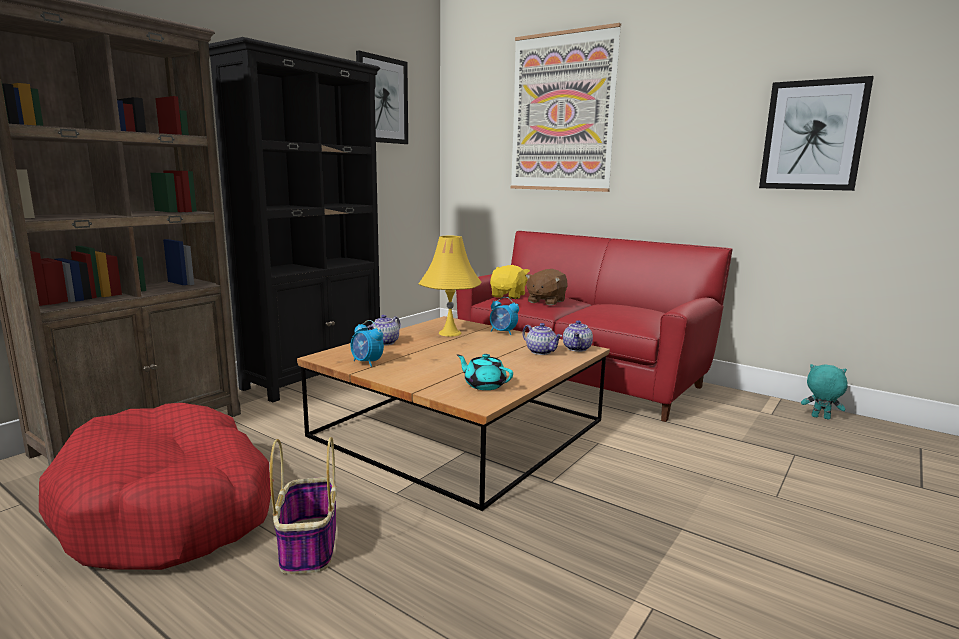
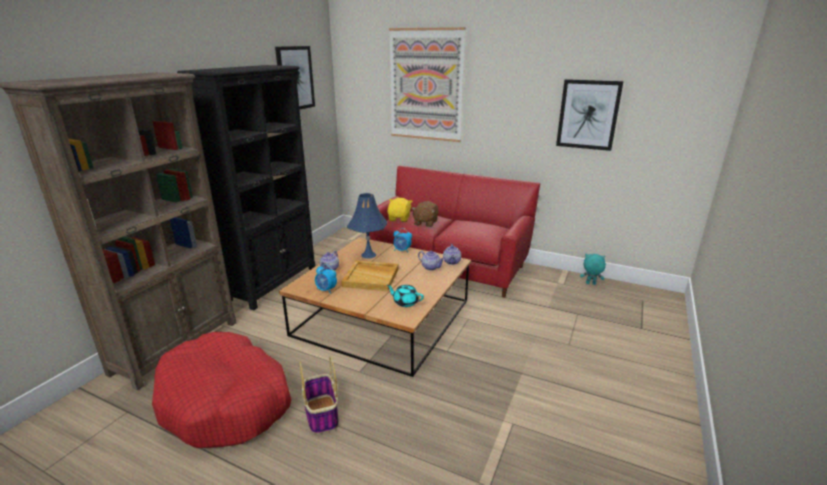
camera: 10 degrees left, 10 degrees up
(443, 355) = (371, 277): none -> beige tray
(449, 333) = (368, 255): yellow table lamp -> blue table lamp

